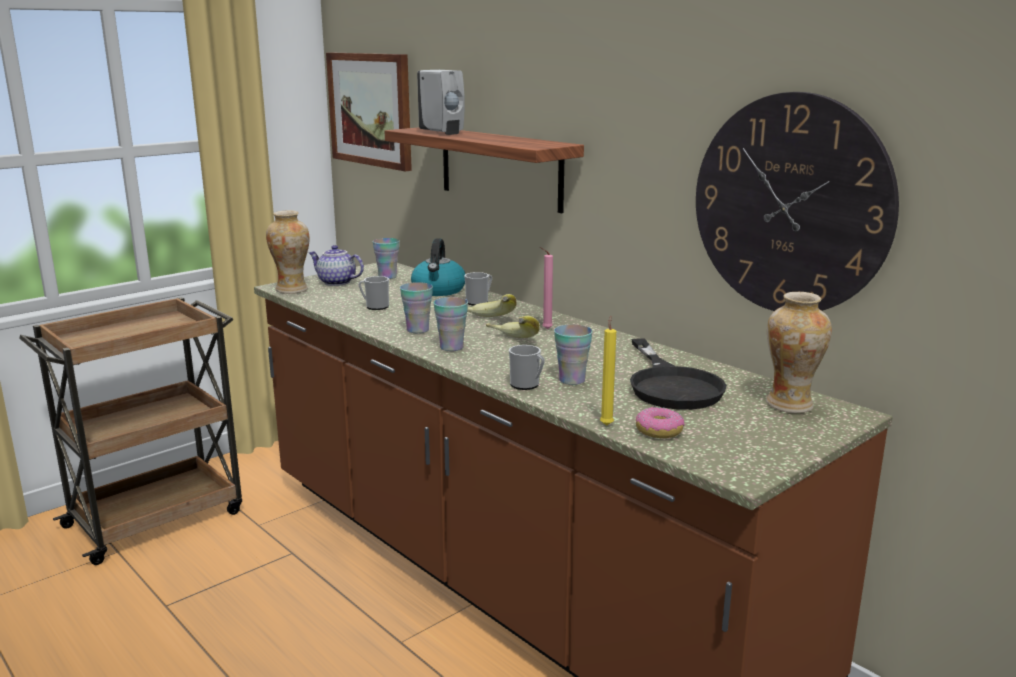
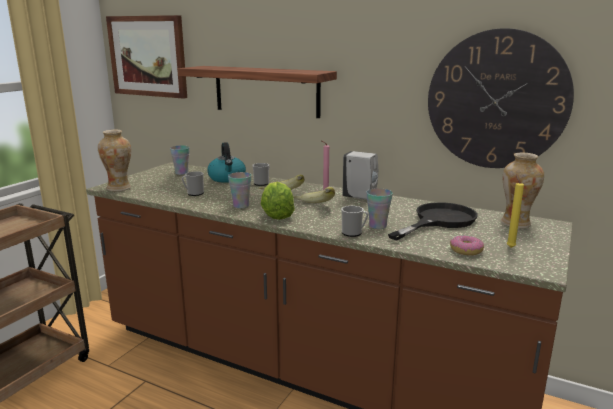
camera: 20 degrees left, 0 degrees up
(336, 282) = (147, 180): teapot -> none
(442, 133) = (225, 68): white soap dispenser -> white soap dispenser (360, 198)
(451, 347) = (277, 214): cup -> lettuce
(606, 424) = (431, 251): yellow candle -> yellow candle (510, 247)
(671, 385) = (438, 221): black frying pan -> black frying pan turned 105 degrees counterclockwise

